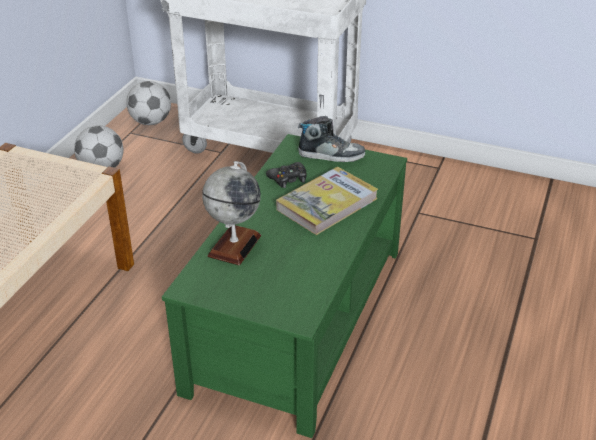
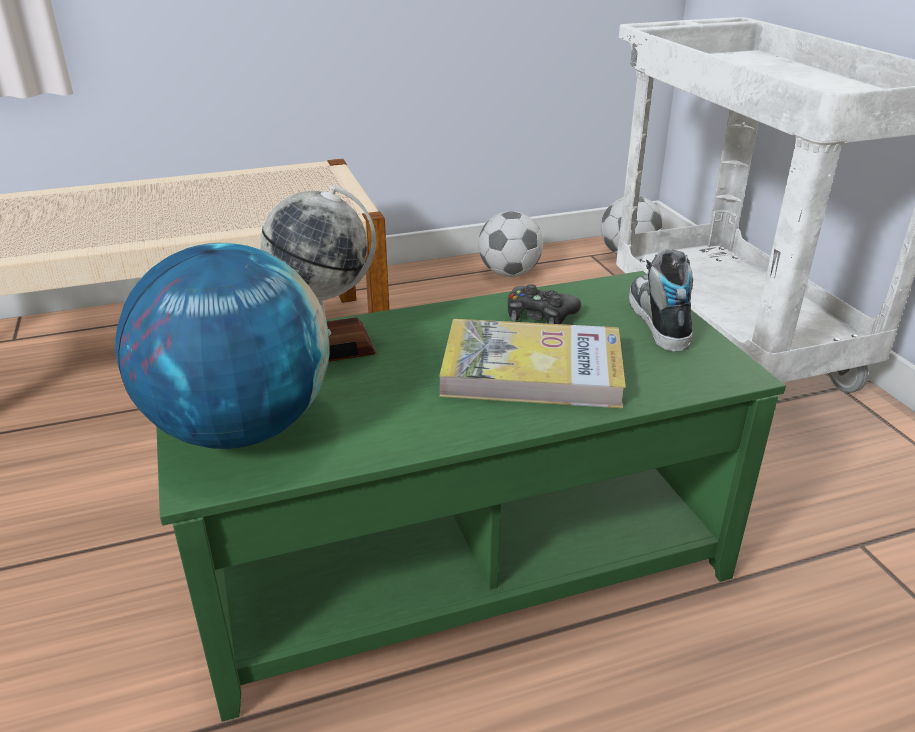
camera: 50 degrees right, 5 degrees down
(274, 295) = (240, 429): none -> globe
(331, 155) = (658, 320): shoe -> shoe turned 150 degrees counterclockwise

